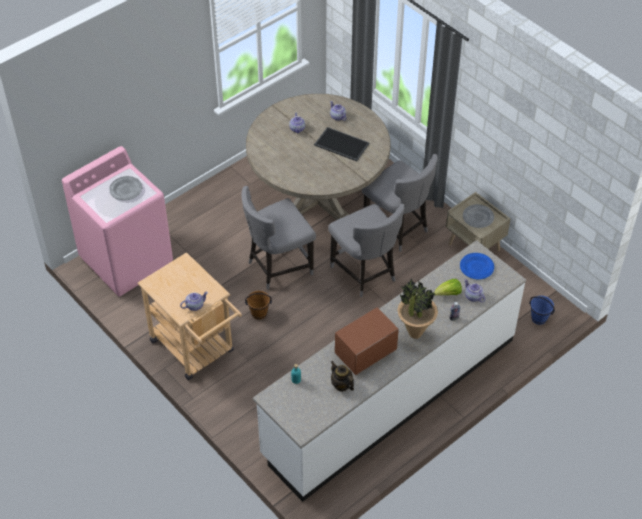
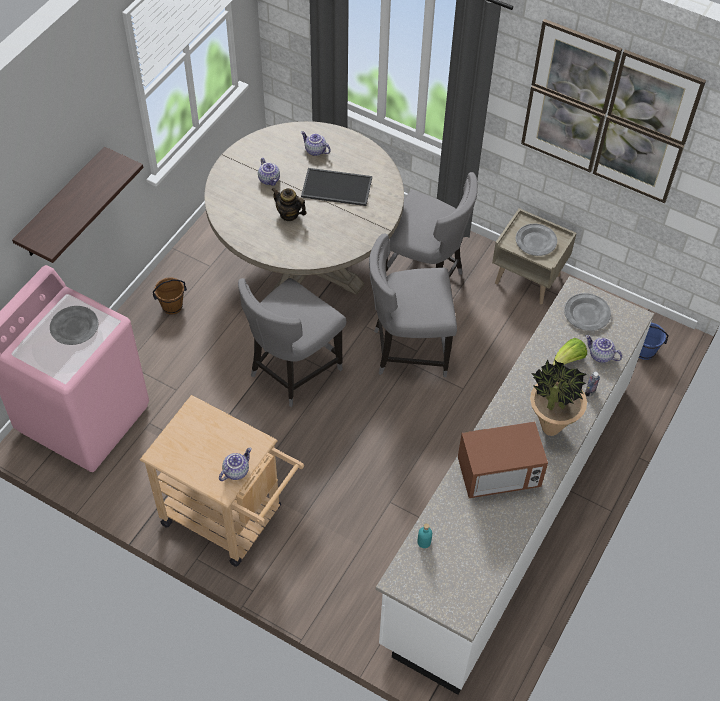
camera: 20 degrees left, 5 degrees up
(142, 108) = (63, 204): none -> shelf
(259, 313) = (293, 443): brown bucket -> brown bucket (172, 306)
(341, 385) = (487, 531): teapot -> teapot (289, 214)
(365, 273) = (408, 350): grey chair -> grey chair turned 135 degrees clockwise
(365, 352) = (498, 474): microwave -> microwave turned 135 degrees counterclockwise
(476, 268) = (587, 314): blue plate -> grey plate
(528, 128) = (607, 112): none -> picture

